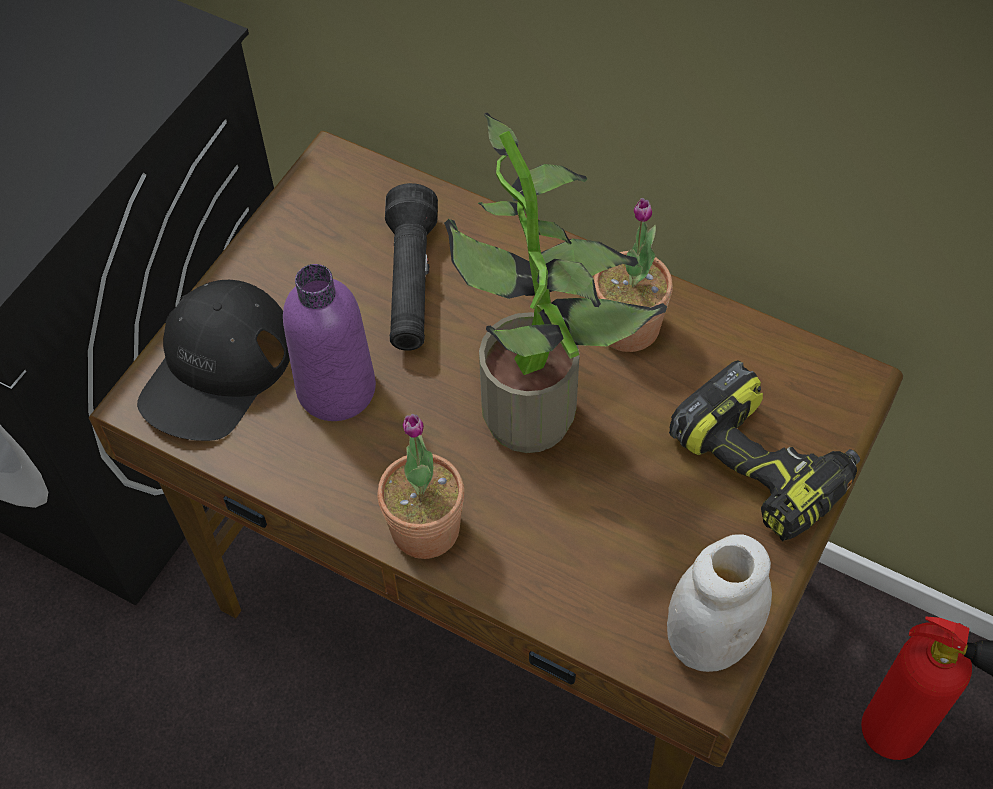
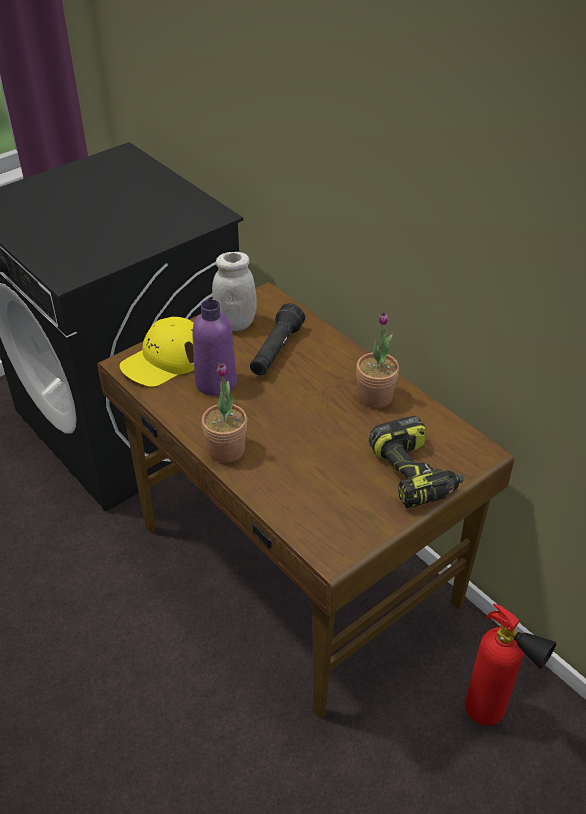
camera: 20 degrees right, 15 degrees down
(217, 368) = (165, 359): black cap -> yellow cap
(542, 412) = (311, 420): potted plant -> none
(709, 641) = (343, 540): white jar -> white jar (235, 323)

